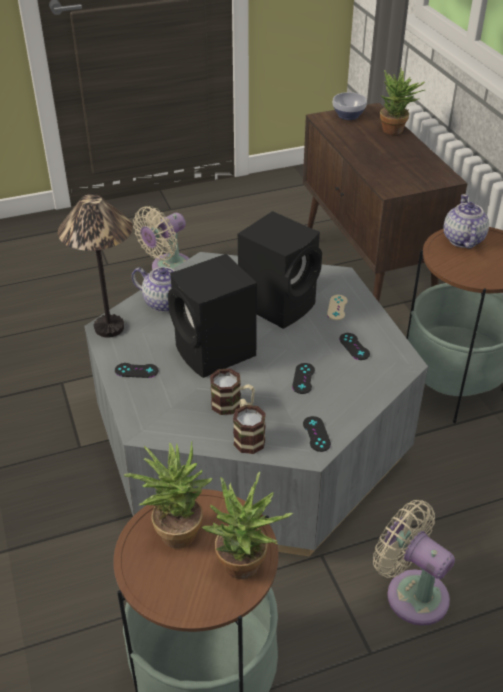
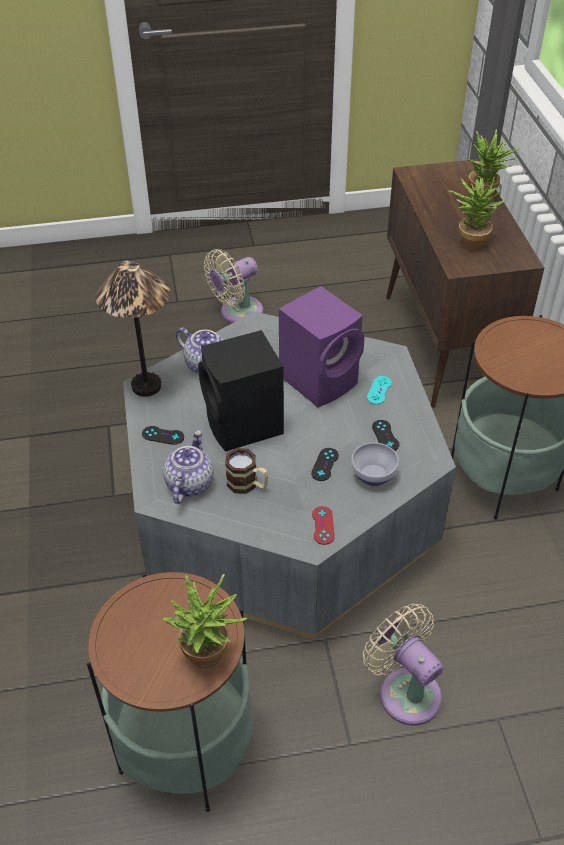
camera: 10 degrees right, 5 degrees up
(174, 529) = (152, 609): potted plant -> potted plant (469, 241)
(247, 436) = (254, 519): mug -> none
(279, 304) = (321, 379): black speaker -> purple speaker
(316, 434) = (323, 525): black game controller -> red game controller
(337, 307) = (379, 390): beige game controller -> turquoise game controller
(347, 116) = (437, 173): bowl -> bowl (372, 476)
(462, 239) = (521, 333): teapot -> teapot (189, 483)

